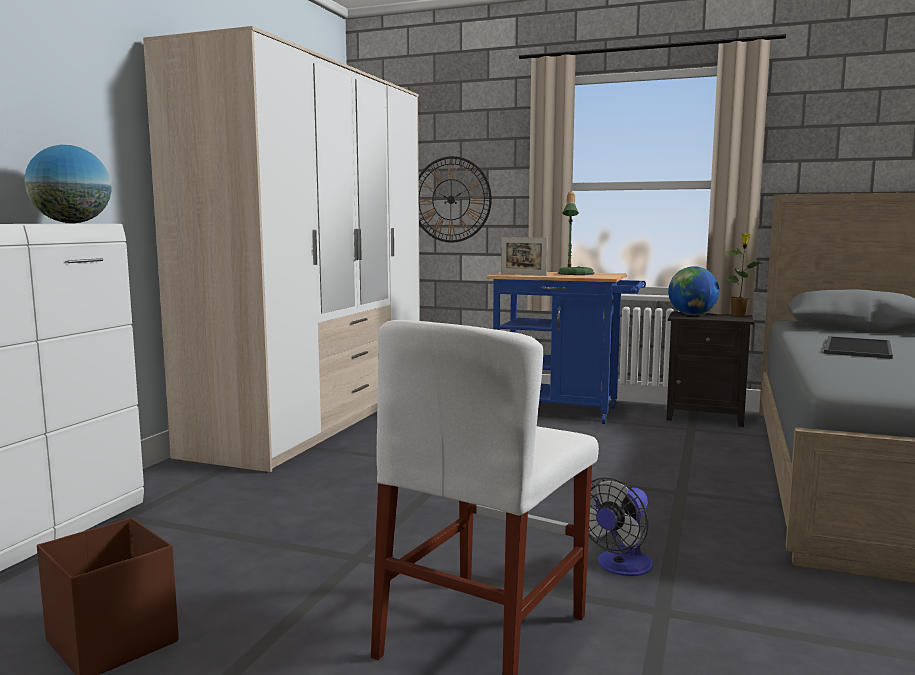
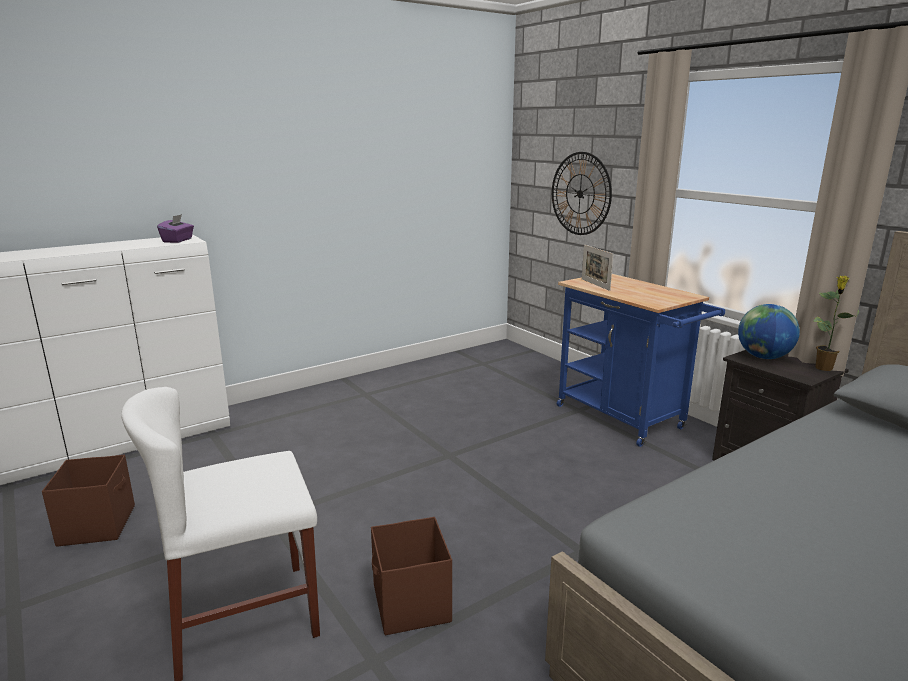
camera: 35 degrees right, 10 degrees up
(72, 223) = (178, 240): globe -> purple tissue box
(318, 418) = (423, 376): wardrobe -> none
(574, 274) = (645, 291): table lamp -> none
(620, 567) = (411, 605): fan -> brown storage box
(855, 348) = (826, 467): tray -> none

